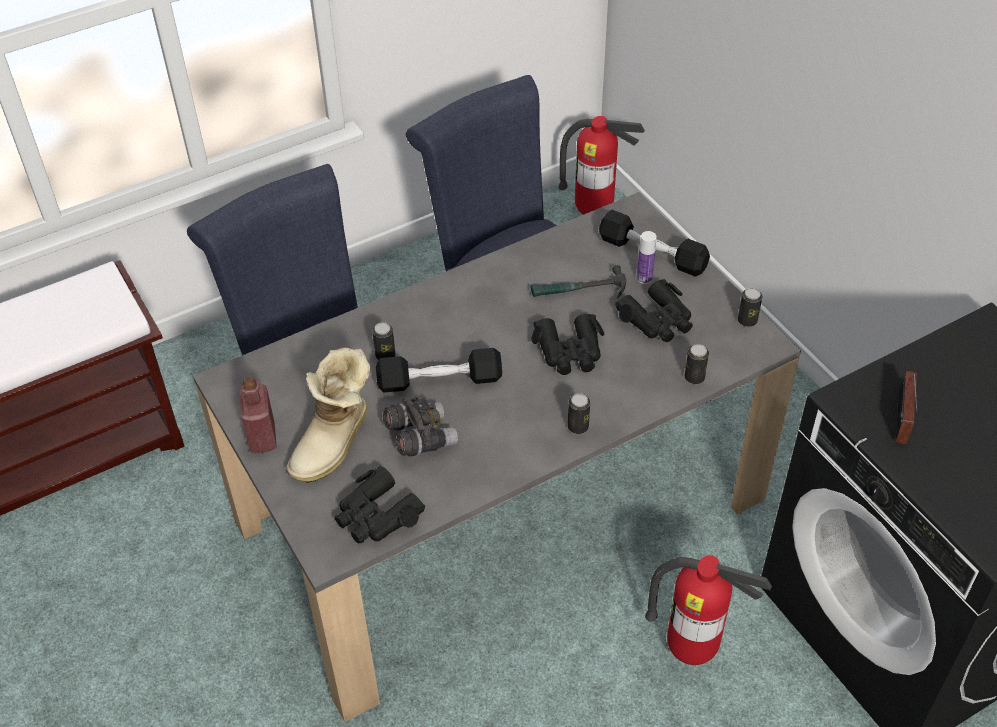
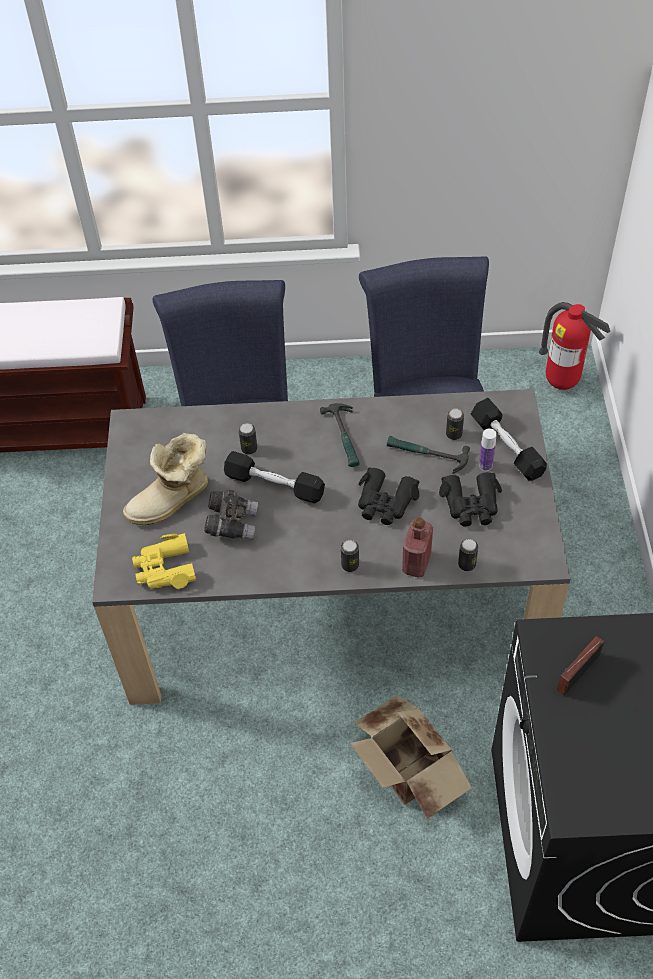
camera: 30 degrees right, 5 degrees up
(262, 438) = (126, 476): red bottle -> red bottle (416, 563)
(377, 515) = (165, 569): black binoculars -> yellow binoculars
(482, 305) = (345, 437): none -> hammer
(692, 649) = (406, 774): fire extinguisher -> cardboard box
(747, 320) = (543, 535): can -> can (454, 434)

